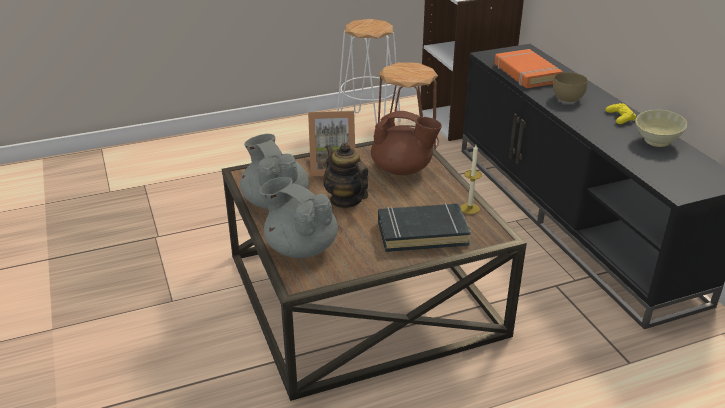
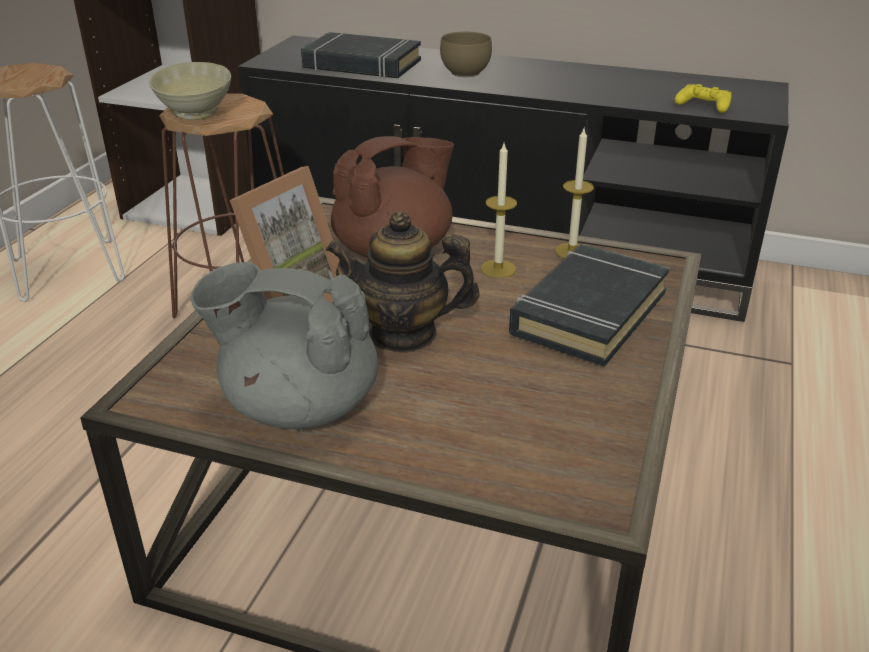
camera: 50 degrees left, 0 degrees up
(300, 247) = (487, 447): grey teapot -> none
(426, 198) = (498, 268): none -> candle
(526, 73) = (361, 65): orange book -> black book
(620, 117) = (554, 71): yellow game controller -> yellow game controller (703, 105)
(655, 142) = (635, 79): beige bowl -> beige bowl (194, 114)

